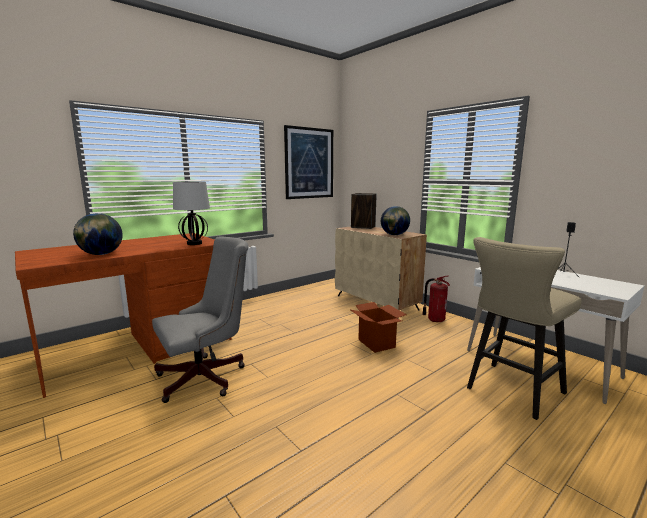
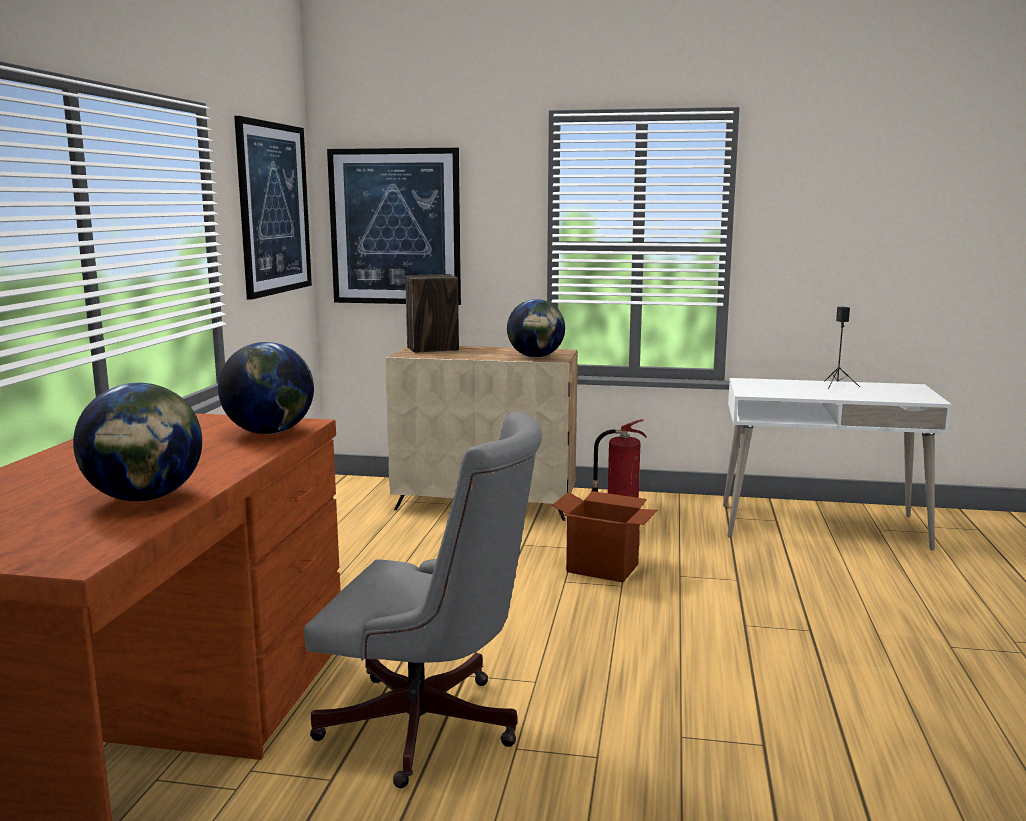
camera: 40 degrees left, 0 degrees up
(195, 243) = (270, 432): table lamp -> globe
(207, 377) = (431, 729): grey office chair -> grey office chair turned 90 degrees clockwise
(365, 172) = (395, 227): none -> picture
(511, 392) = (846, 571): beige stool -> none

